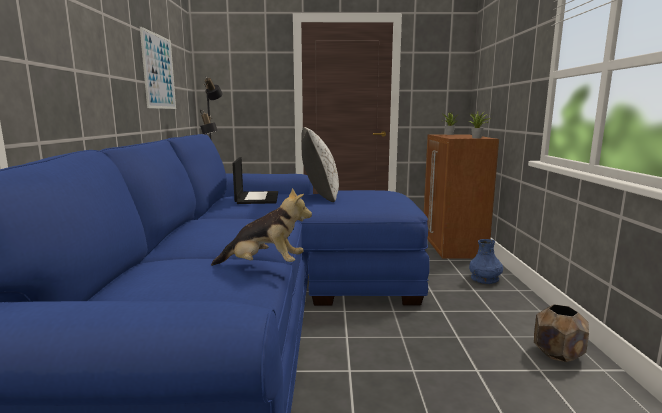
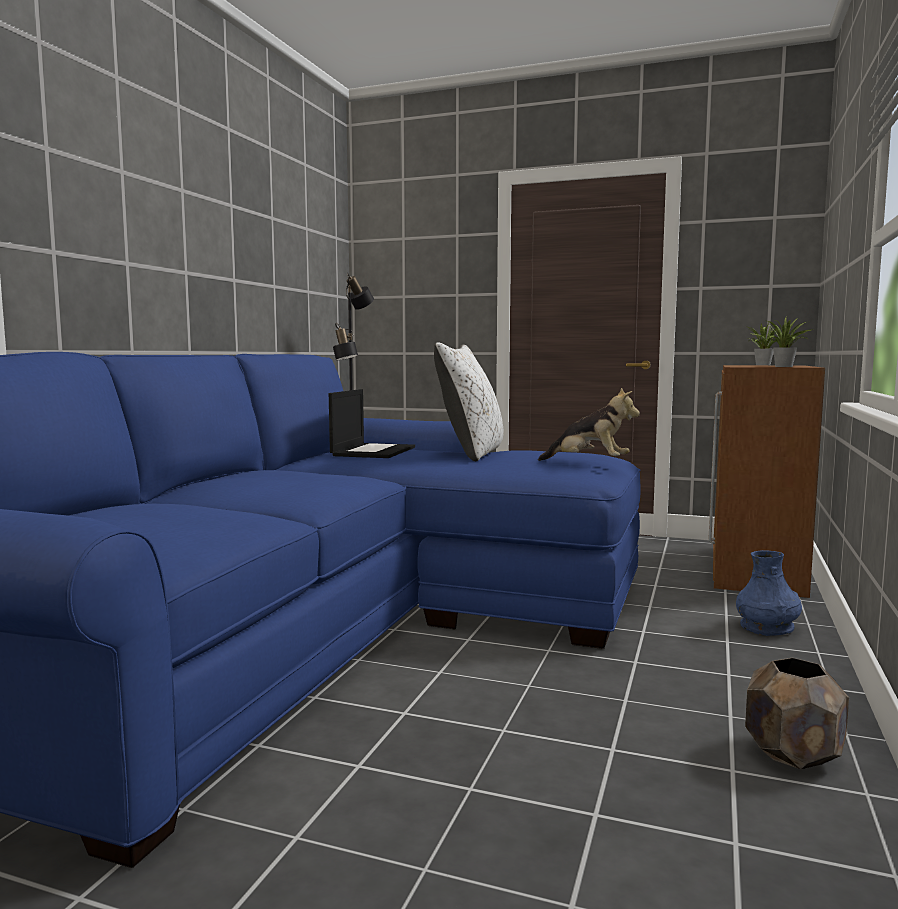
camera: 20 degrees right, 5 degrees down
(159, 72) = (278, 269): picture -> none
(264, 265) = (252, 516): plush toy -> plush toy (589, 463)

